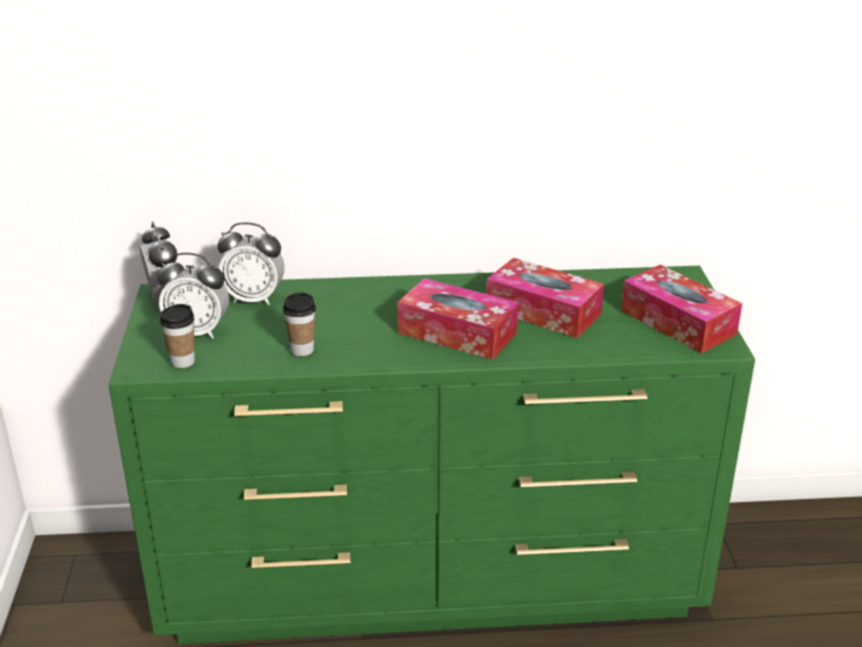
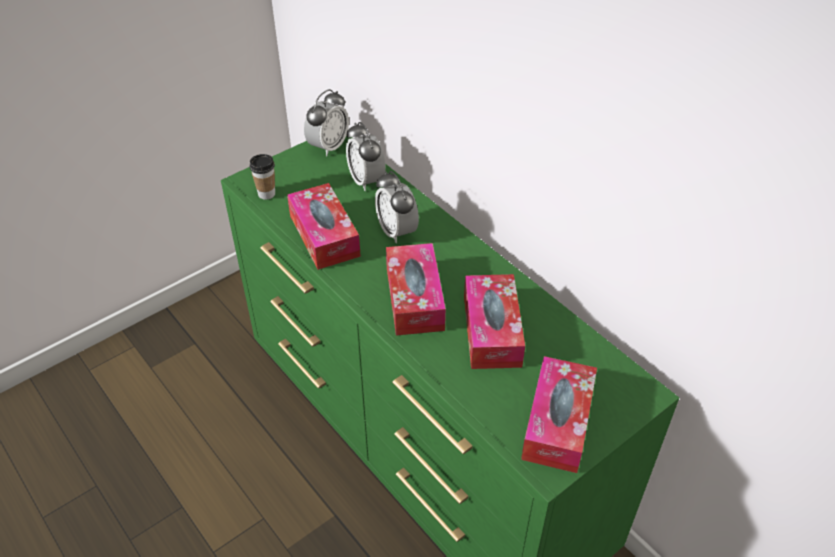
camera: 55 degrees right, 15 degrees up
(198, 331) = (305, 180): alarm clock -> alarm clock (397, 231)
(302, 350) = (324, 235): cup -> tissue box

